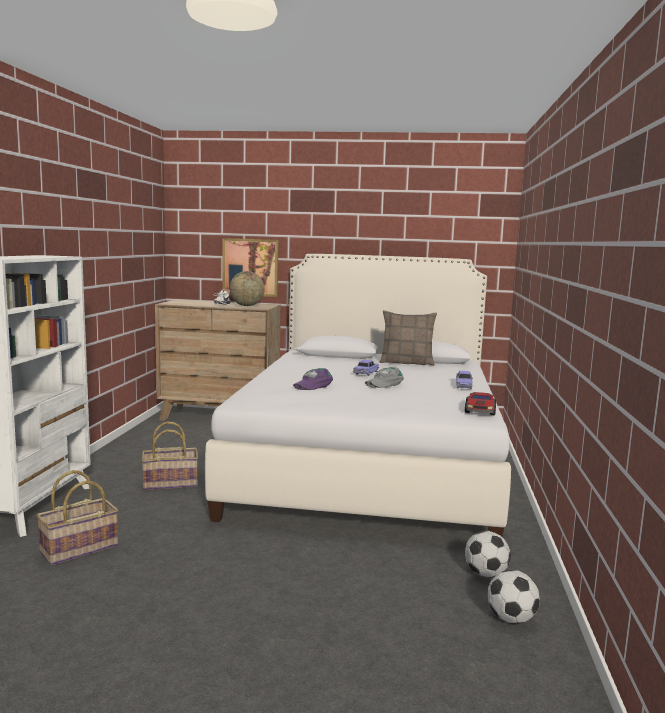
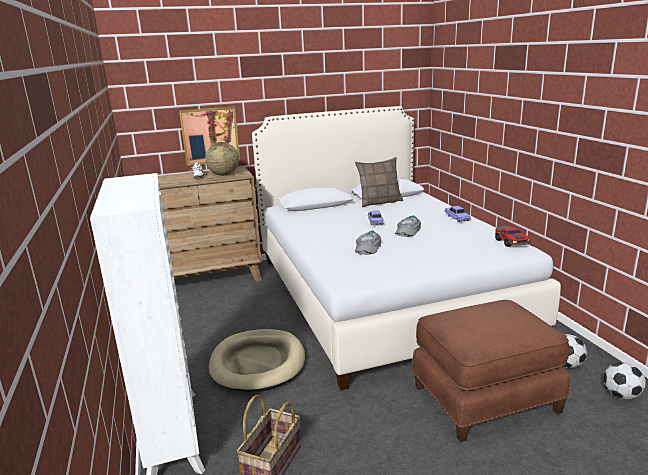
camera: 25 degrees left, 10 degrees up
(170, 483) = (258, 363): basket -> beige dog bed
(313, 385) = (367, 247): purple cap -> grey cap
(341, 569) = (484, 397): none -> brown ottoman

